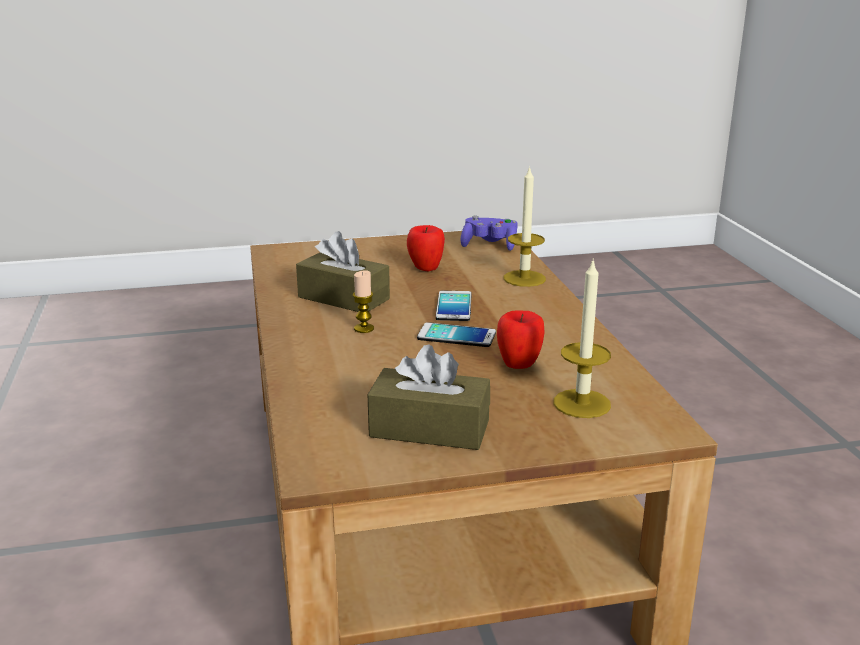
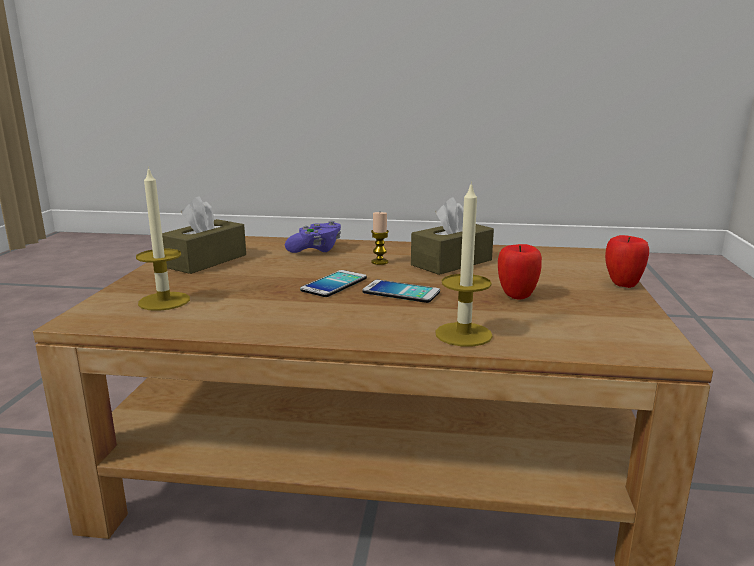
camera: 110 degrees right, 5 degrees down
(489, 245) = (606, 338): purple game controller -> purple game controller (316, 250)
(518, 366) = (252, 294): apple -> apple (622, 285)

